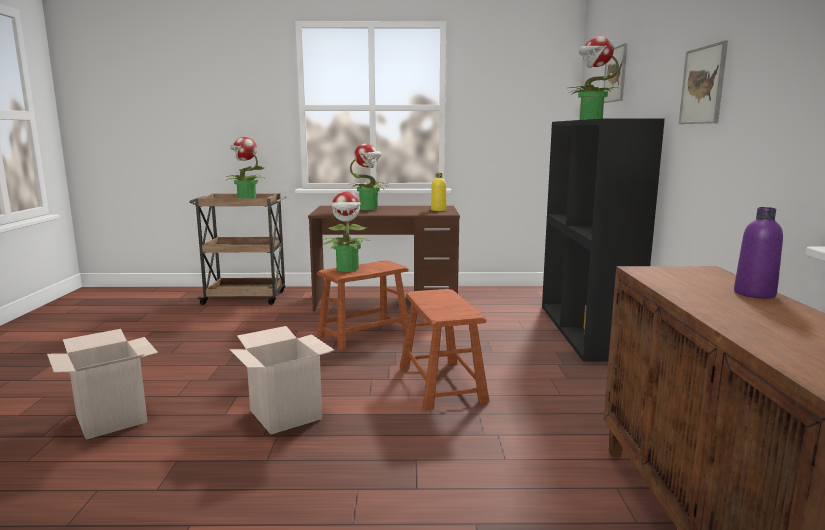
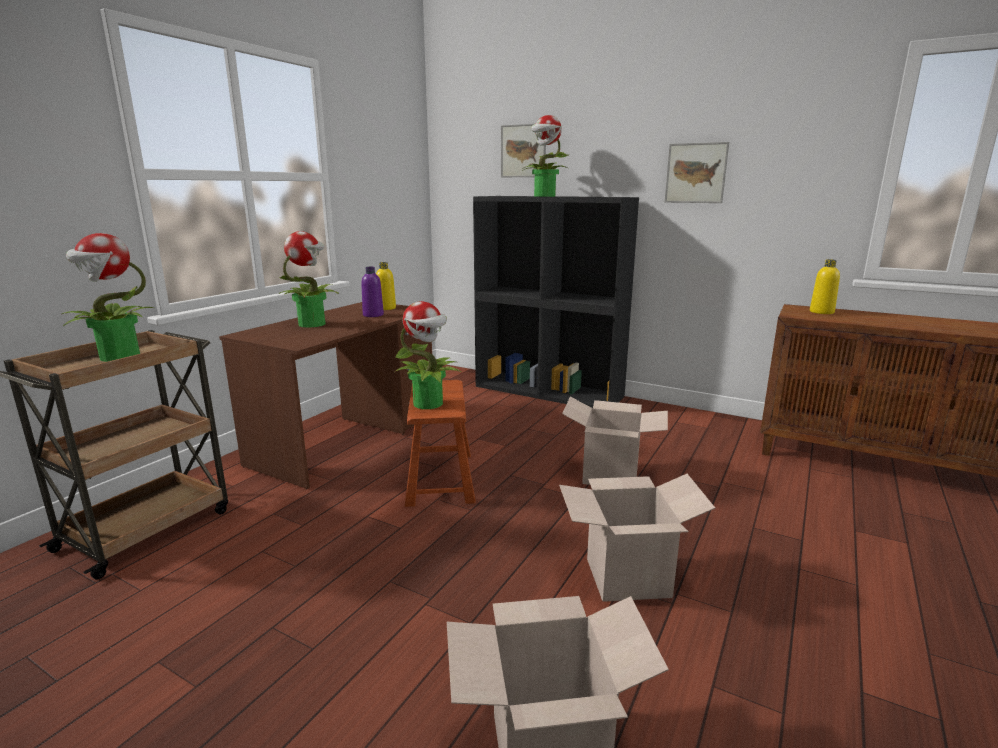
camera: 60 degrees left, 5 degrees up
(441, 384) = (610, 475): brown stool -> cardboard box
(700, 278) = (821, 312): none -> yellow bottle
(754, 294) = (866, 313): purple bottle -> purple bottle (373, 315)

